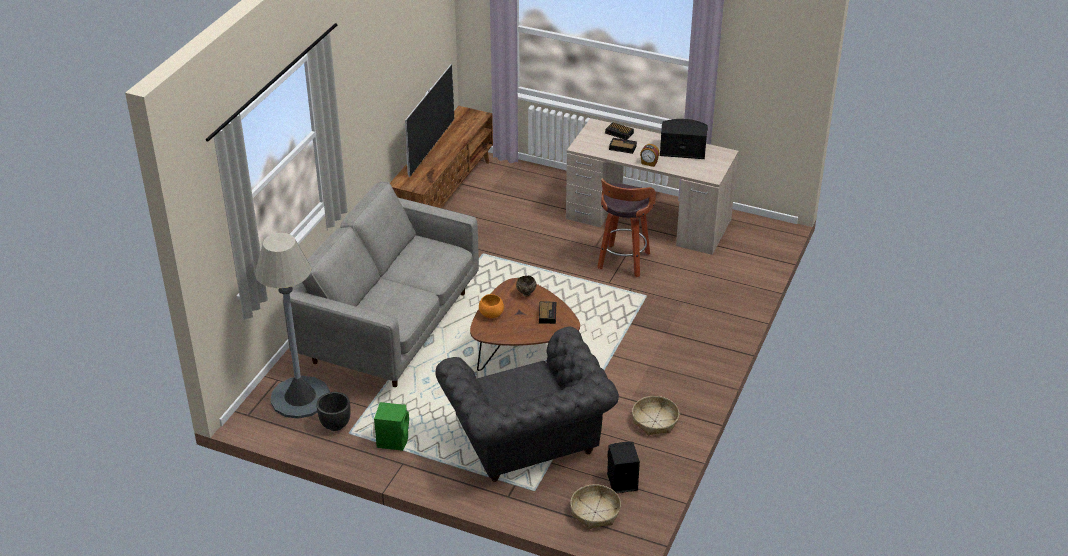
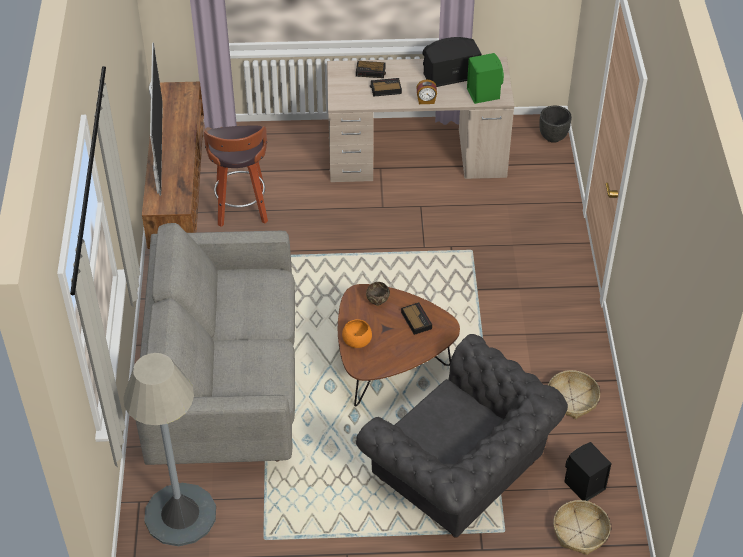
camera: 25 degrees left, 10 degrees up
(335, 425) = (243, 535): black planter -> black planter (553, 137)
(393, 440) = (318, 528): green speaker -> green speaker (483, 93)
(623, 262) = (423, 217): stool -> stool (242, 209)

